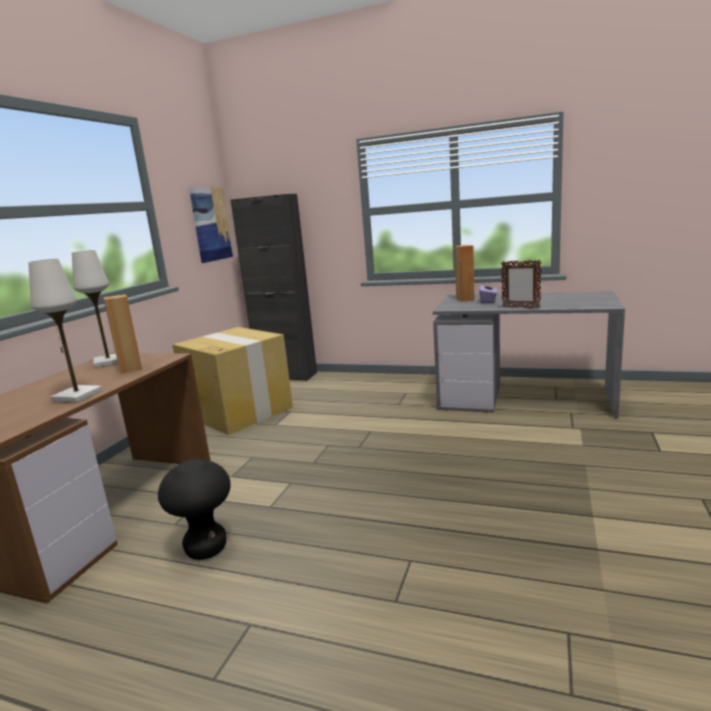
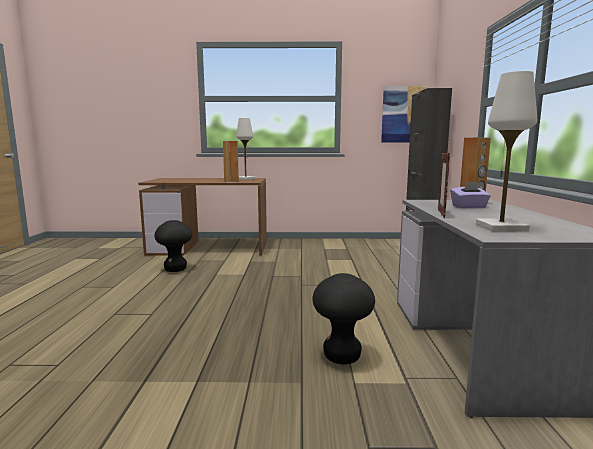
camera: 70 degrees right, 5 degrees down
(77, 396) = (191, 181): white table lamp -> white table lamp (501, 227)
(238, 412) = (340, 248): cardboard box -> none
(541, 445) = (342, 357): none -> black stool

